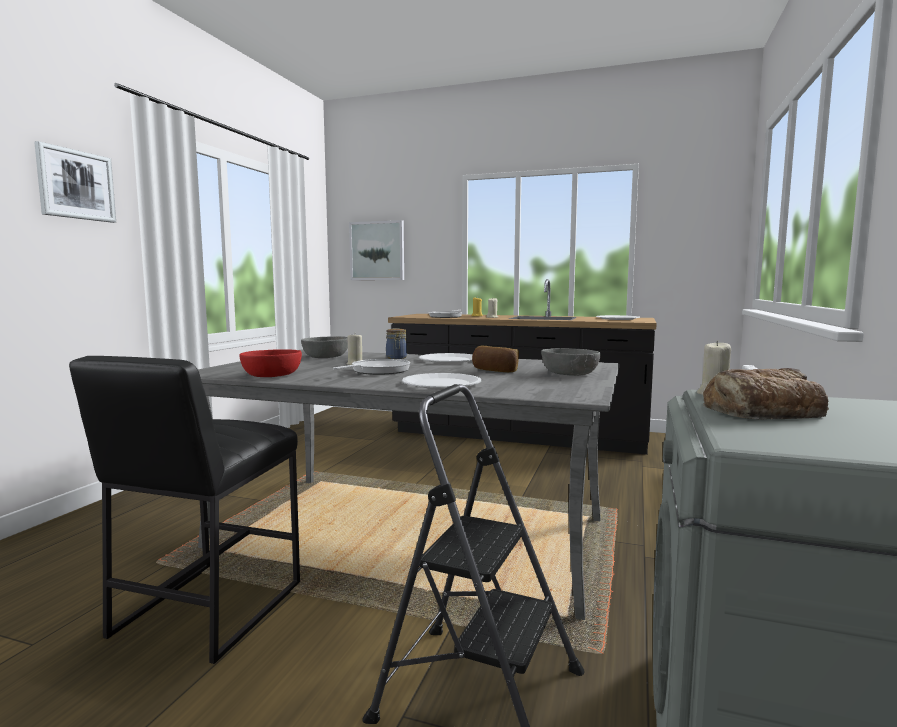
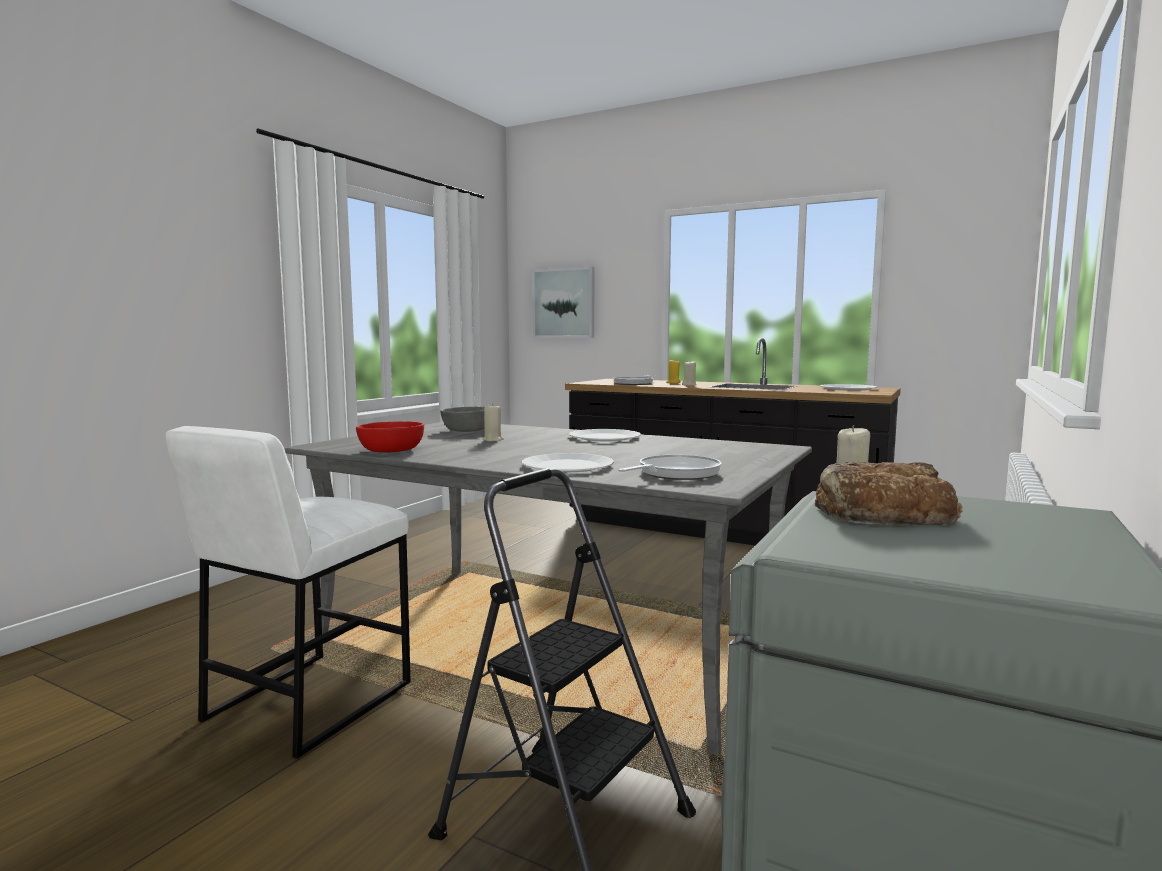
camera: 10 degrees right, 0 degrees up
(76, 185) = (215, 240): picture -> none
(207, 610) = (307, 703): black chair -> white chair
(377, 371) = (510, 449): frying pan -> frying pan (675, 473)
(396, 358) = (546, 433): jar -> none
(496, 370) = (646, 452): bread -> none
(569, 373) = (732, 458): grey bowl -> none

